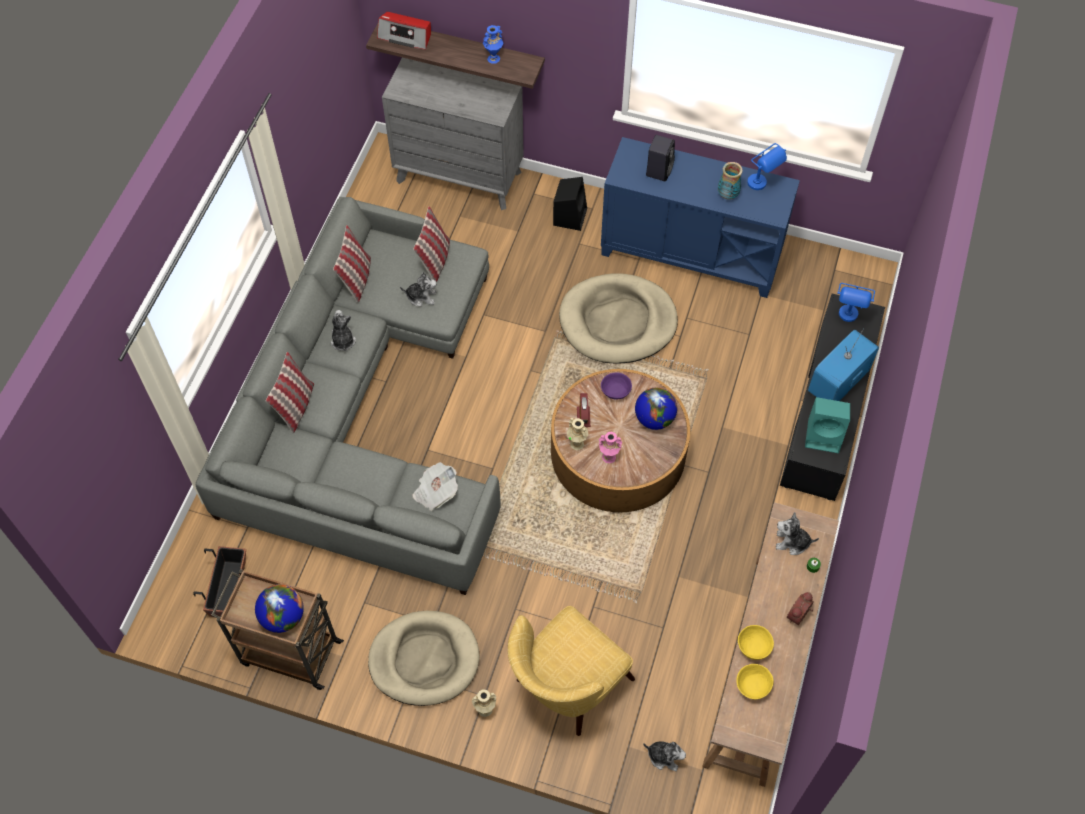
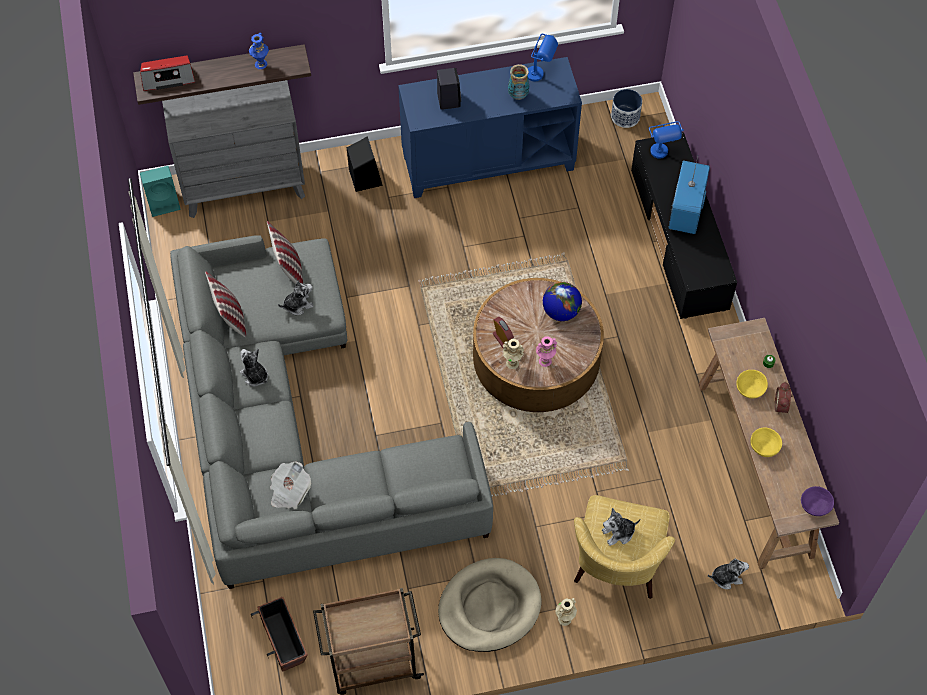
camera: 30 degrees left, 0 degrees up
(283, 617) = (382, 623): globe -> none
(296, 407) = (253, 452): pillow -> none
(435, 492) = (422, 462): newspaper -> newspaper (289, 491)
(616, 391) = (516, 304): purple bowl -> purple bowl (815, 506)
(617, 322) = (464, 248): beige dog bed -> none
(753, 685) = (782, 476): yellow bowl -> yellow bowl (750, 388)
(792, 542) = (741, 352): plush toy -> plush toy (618, 533)
(824, 436) = (702, 259): turquoise speaker -> turquoise speaker (164, 201)
(849, 271) = (625, 117): none -> planter

